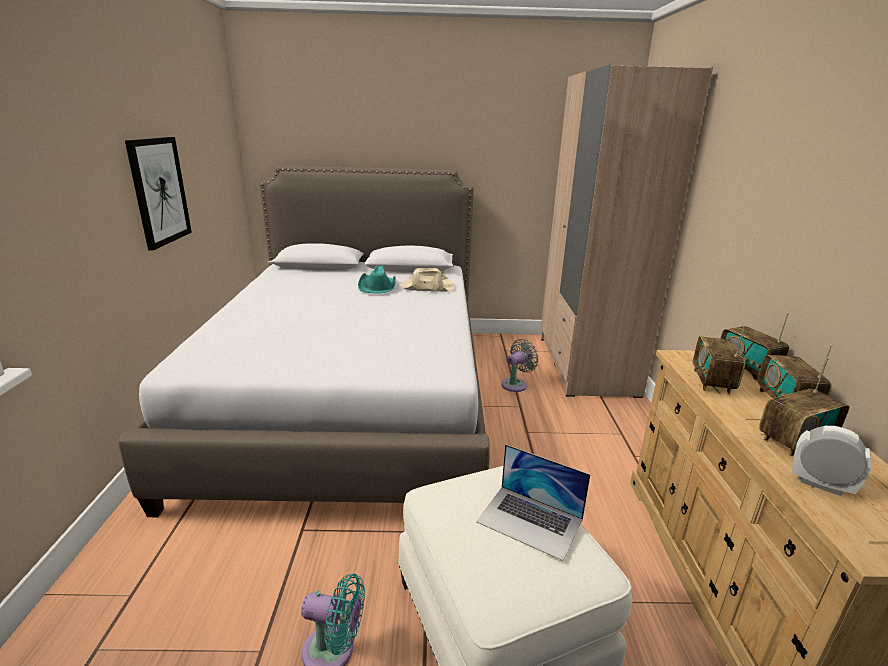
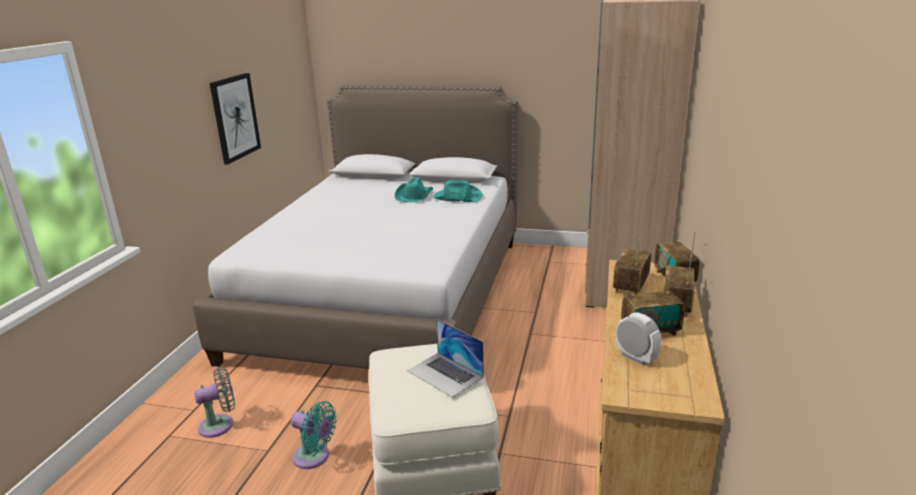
camera: 15 degrees right, 0 degrees up
(426, 287) = (457, 197): beige hat -> turquoise hat
(516, 384) = (542, 293): grey fan -> grey fan (220, 425)

